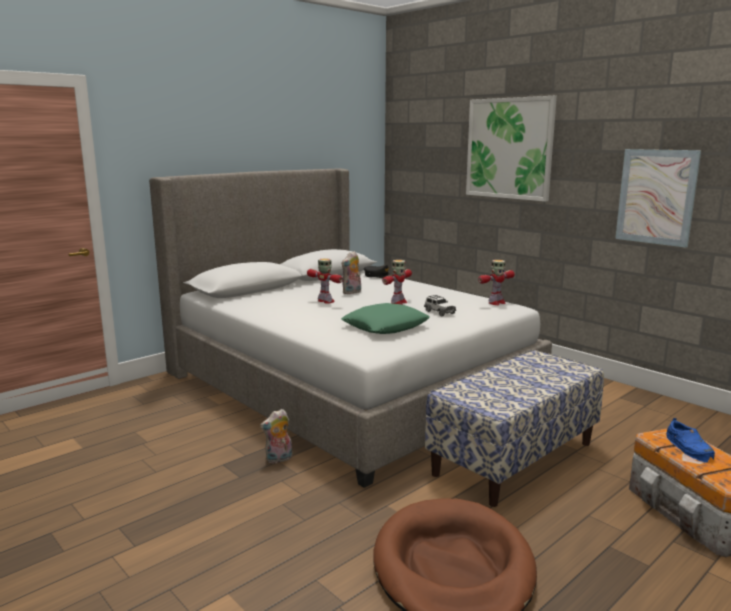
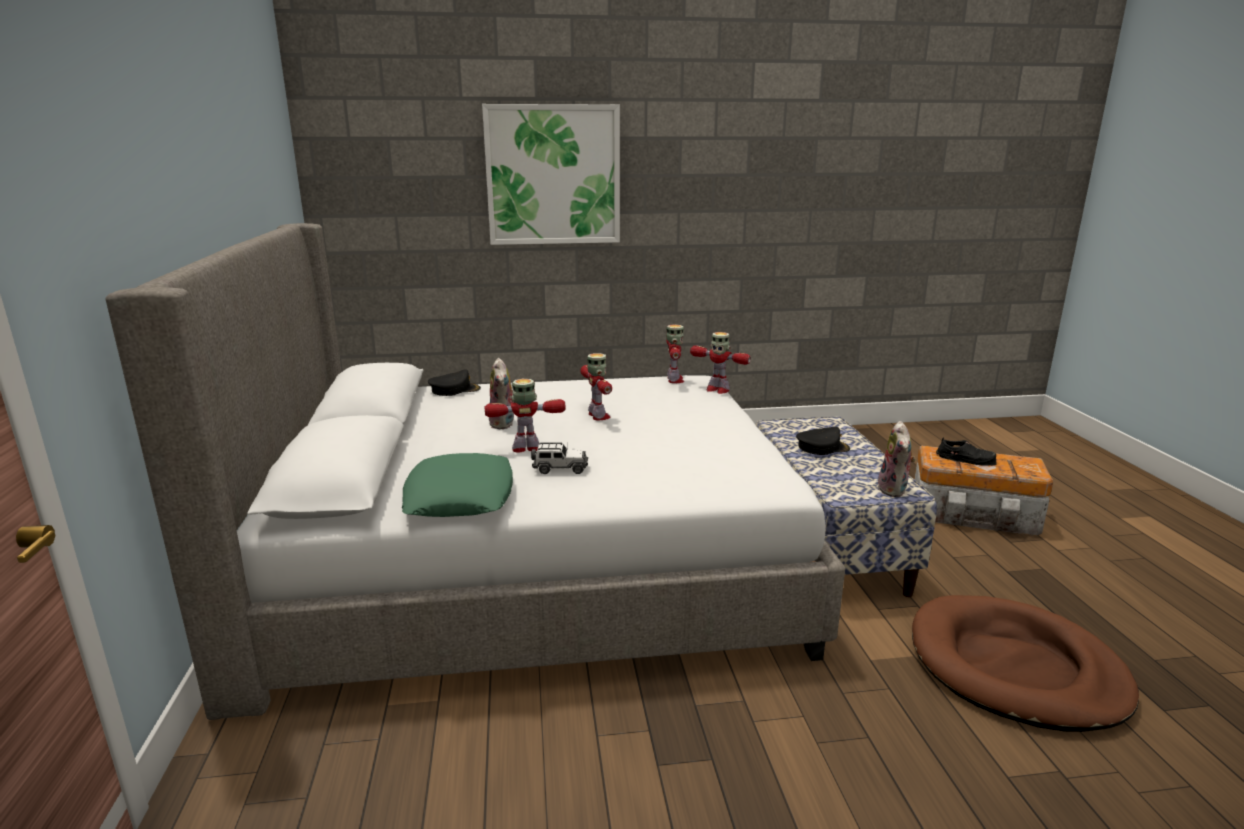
camera: 55 degrees left, 5 degrees up
(279, 459) = (690, 702): plush toy -> plush toy (894, 490)
(385, 326) = (693, 449): green pillow -> green pillow (459, 496)
(439, 312) = (671, 411): toy car -> toy car (560, 468)
(502, 313) = (717, 389): none -> toy robot
(525, 374) = (822, 447): none -> black cap
(656, 197) = (748, 224): picture -> none
(689, 448) = (966, 459): blue shoe -> black shoe

